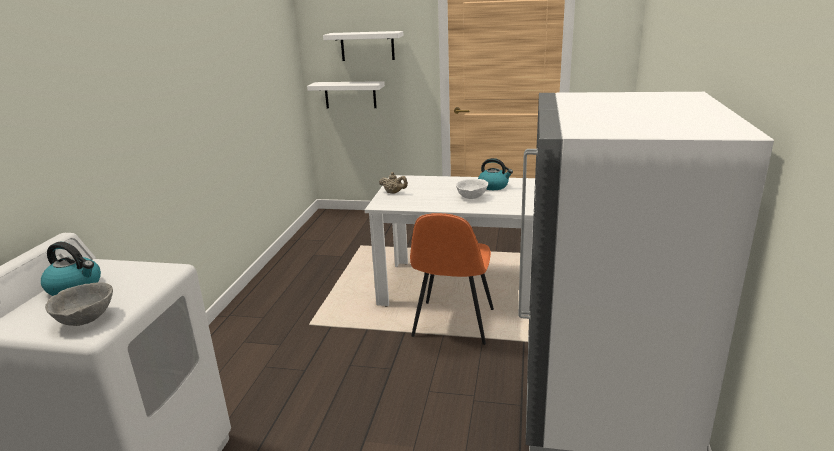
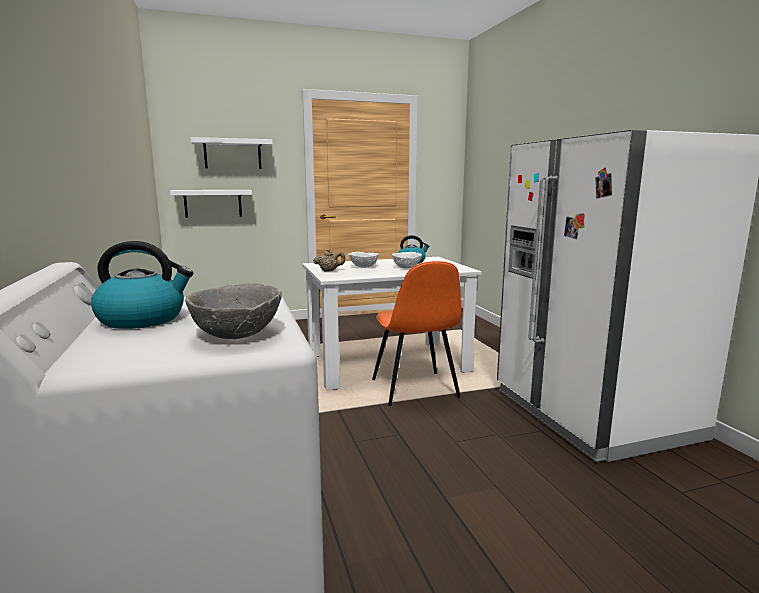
camera: 30 degrees left, 10 degrees down
(433, 190) = (363, 267): none -> white bowl

